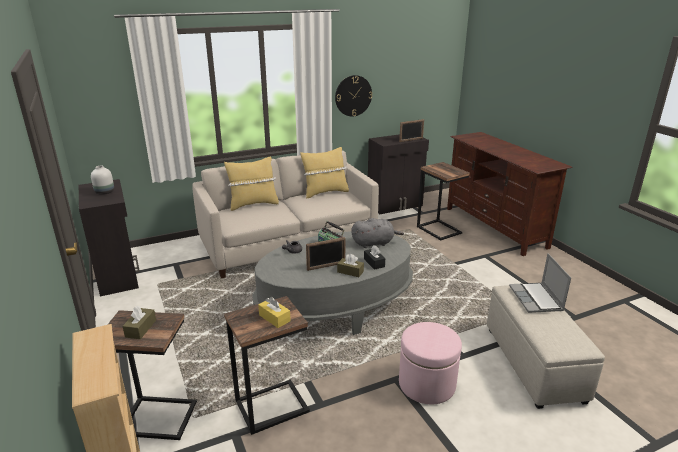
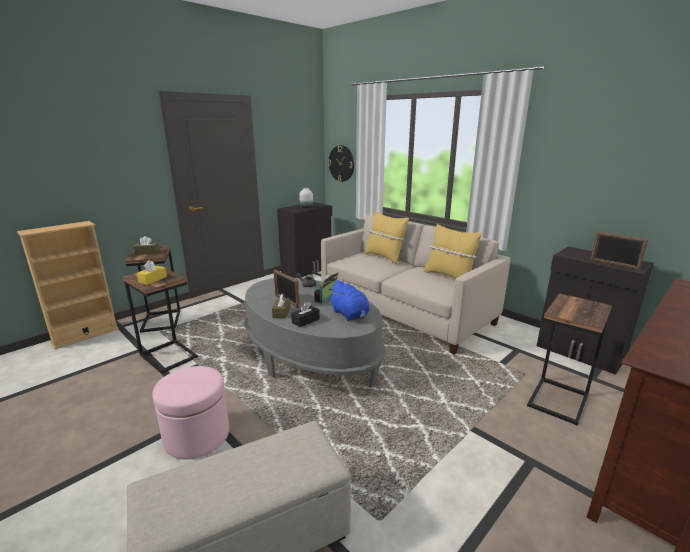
camera: 70 degrees right, 5 degrees down
(353, 96) = (557, 184): wall clock -> wall clock (341, 163)
(374, 243) = (350, 315): grey plush toy -> blue plush toy
(536, 299) = (285, 465): laptop -> none

